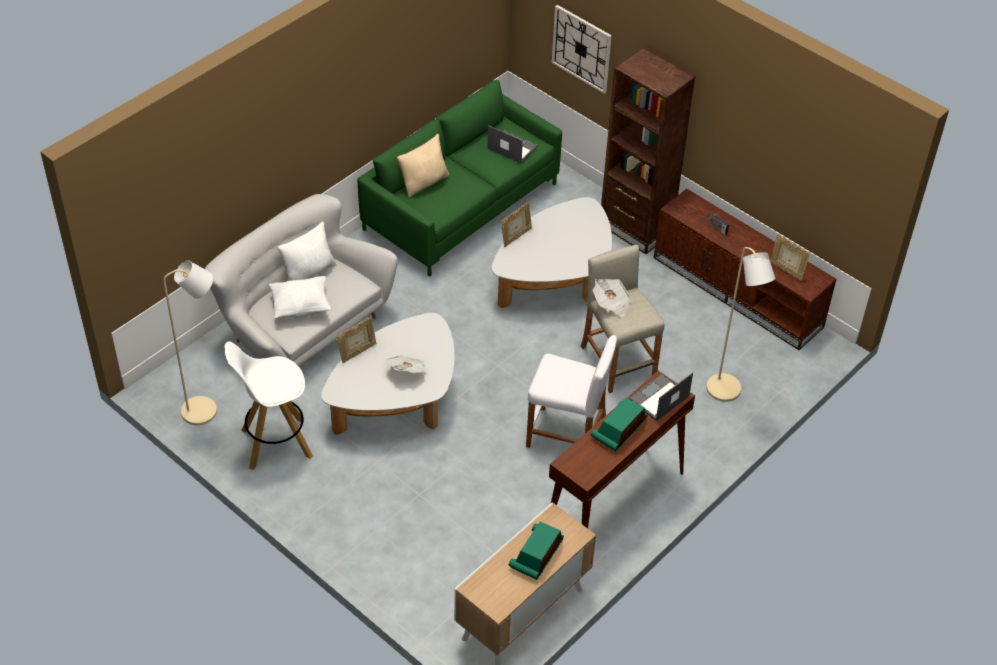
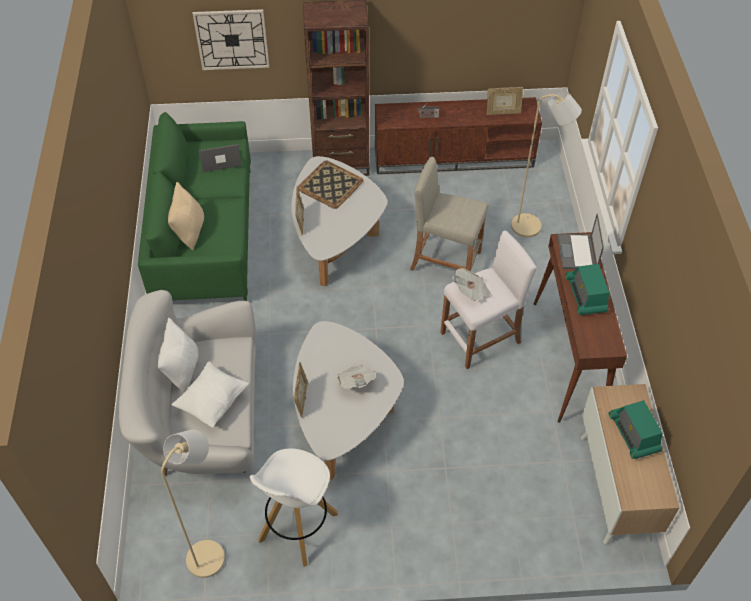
camera: 45 degrees left, 5 degrees up
(576, 227) = (331, 184): none -> tray
(611, 303) = (442, 215): newspaper -> newspaper (471, 292)

